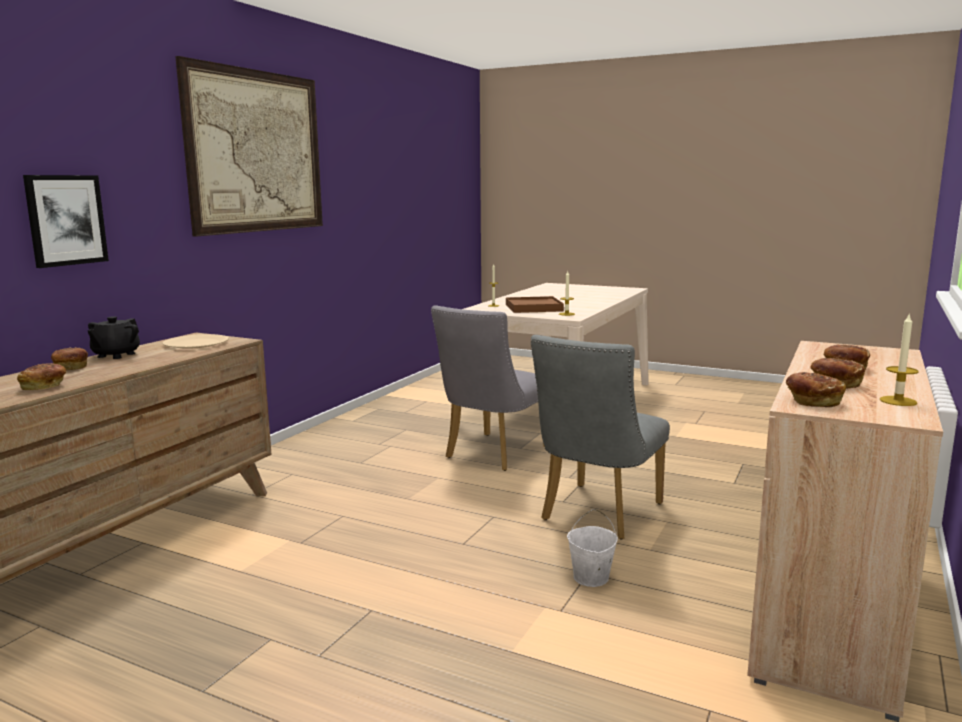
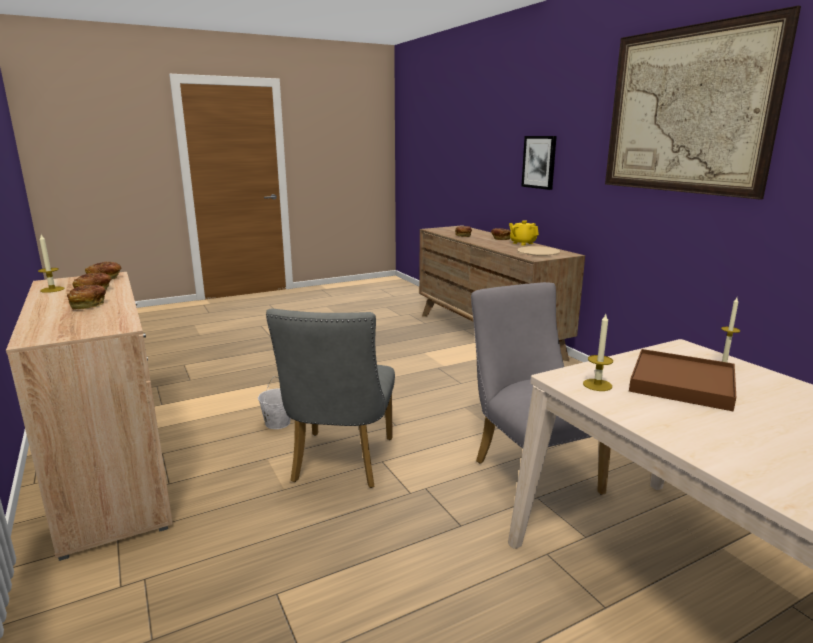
camera: 125 degrees right, 5 degrees up
(116, 355) = (522, 243): black teapot -> yellow teapot
(597, 514) = (340, 464): grey chair -> grey chair turned 150 degrees counterclockwise

